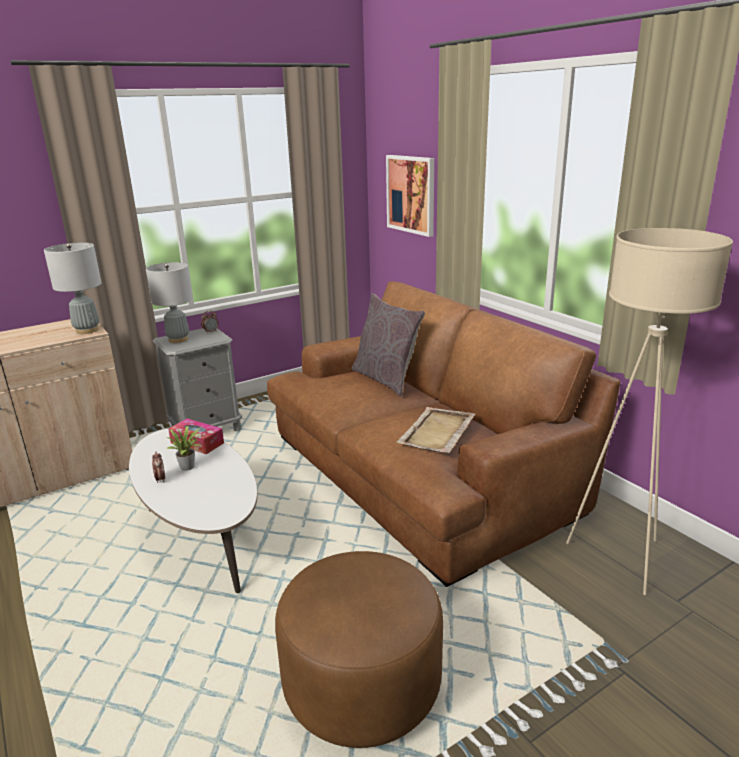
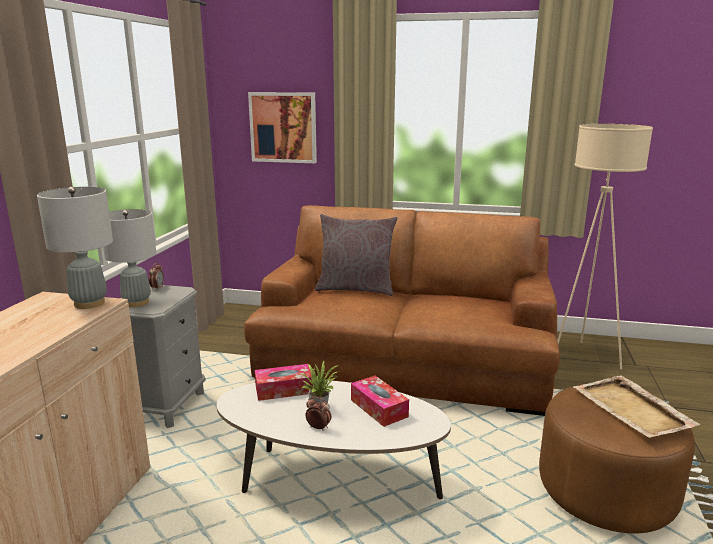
camera: 45 degrees left, 5 degrees down
(217, 486) = (379, 408): none -> tissue box
(436, 432) = (469, 306): beige tray -> beige tray (632, 409)

